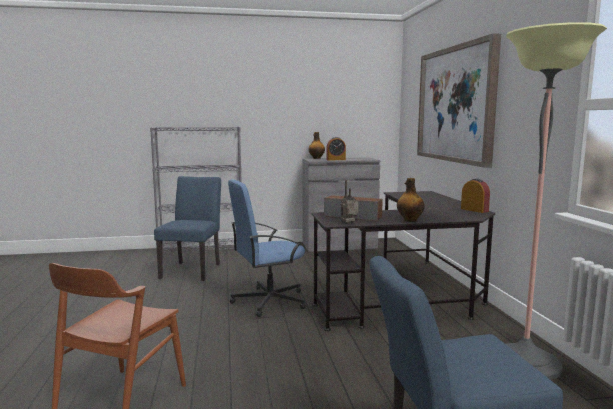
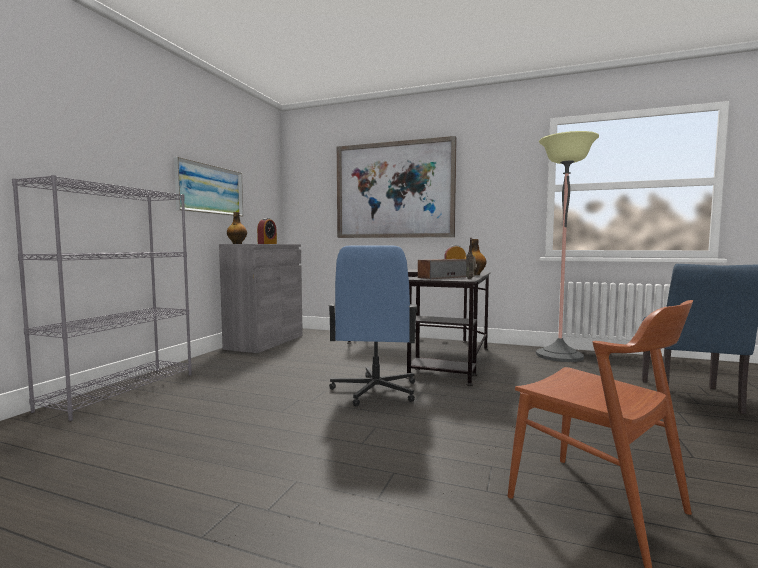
camera: 60 degrees left, 5 degrees down
(193, 269) = (194, 407): blue chair -> none
(299, 114) = (210, 189): none -> picture

